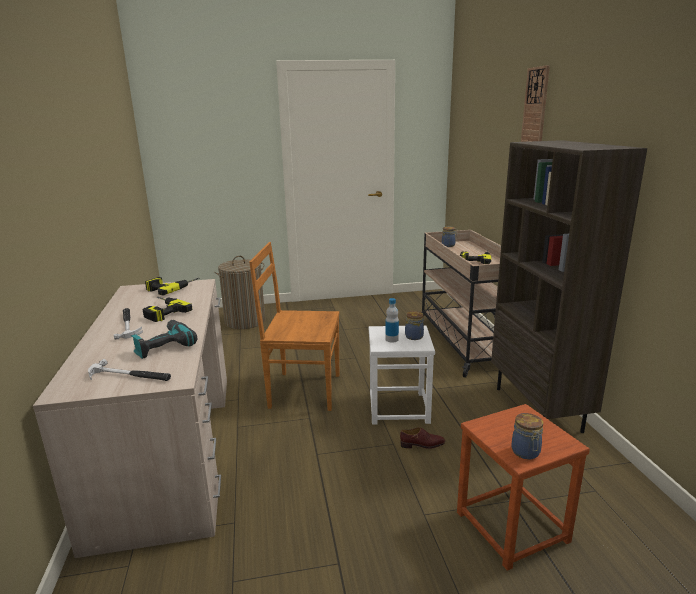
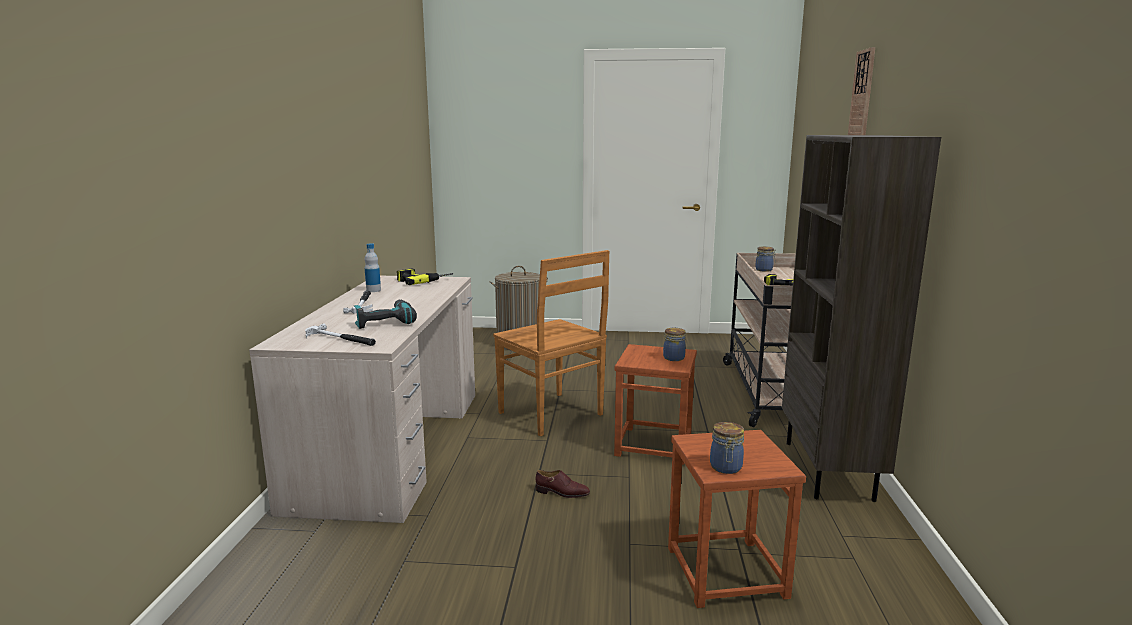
camera: 15 degrees right, 5 degrees down
(161, 311) = (400, 297): power drill -> none
(302, 390) = (552, 415): brown chair -> brown chair turned 150 degrees counterclockwise
(391, 339) = (646, 358): bottle -> bottle (373, 290)
(399, 407) = (654, 445): white stool -> brown stool
(422, 444) = (663, 482): brown shoe -> brown shoe (562, 493)

